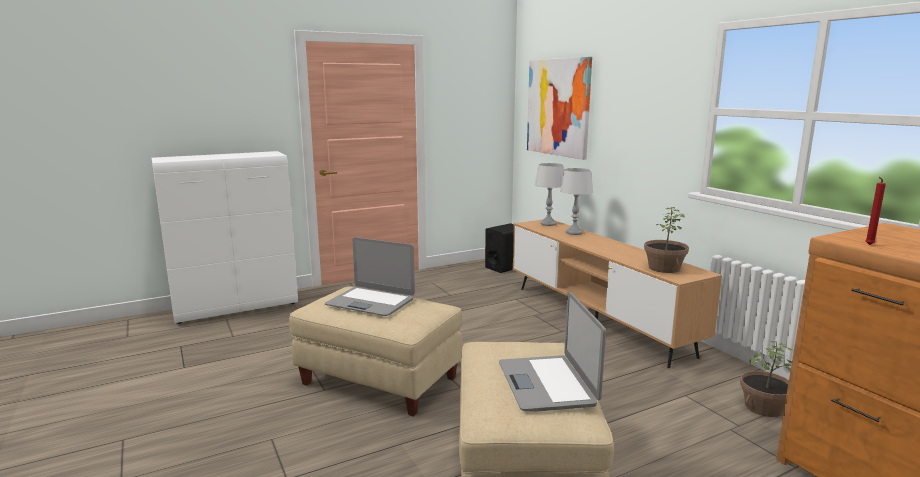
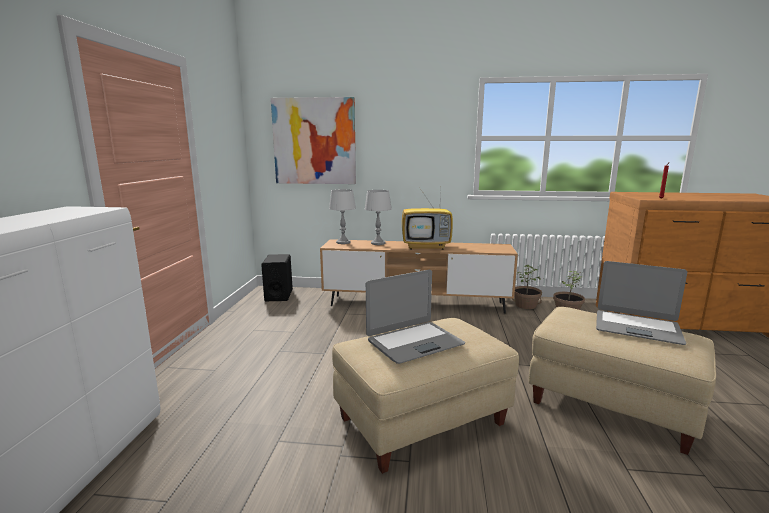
camera: 55 degrees left, 0 degrees up
(606, 248) = (426, 247): none -> television
(663, 268) = (485, 248): potted plant -> potted plant (525, 305)

